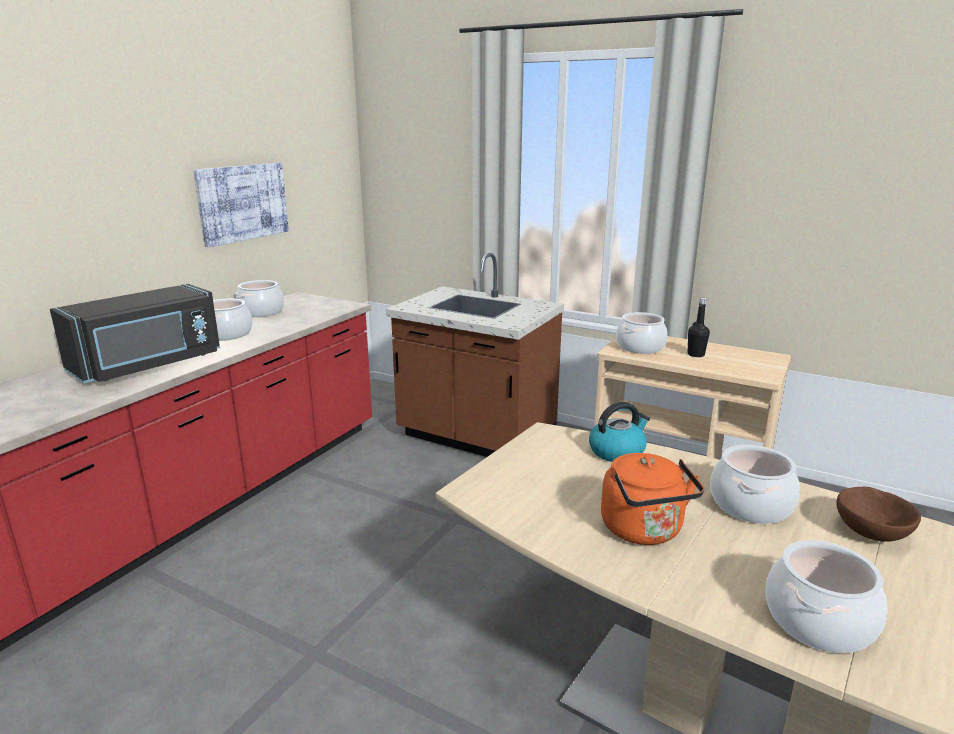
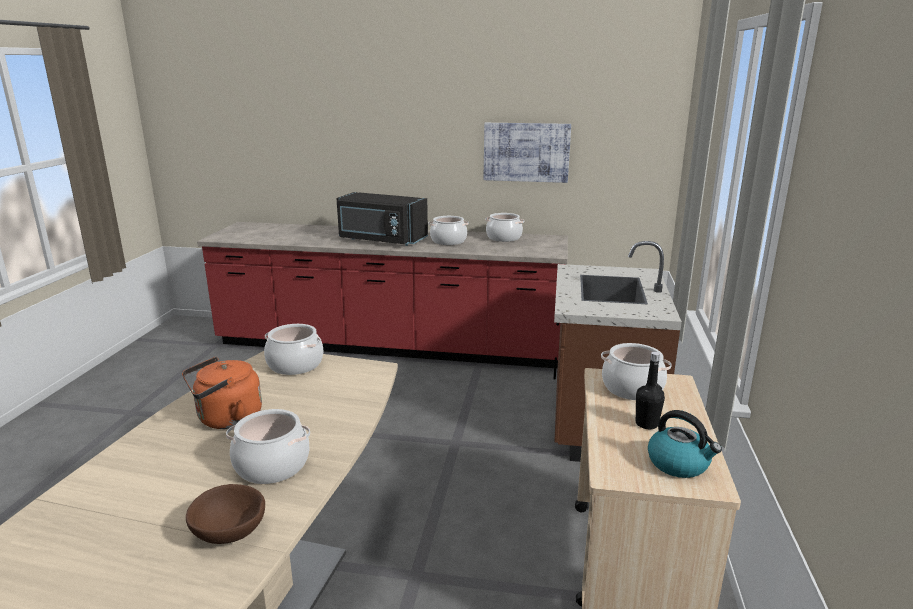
camera: 70 degrees right, 0 degrees up
(617, 451) = (354, 399): kettle -> kettle (679, 464)
(818, 620) = (107, 492): cooking pot -> cooking pot (295, 364)

